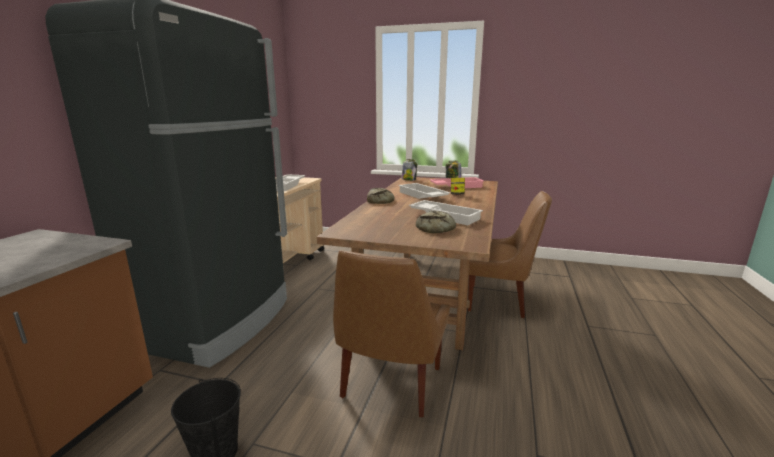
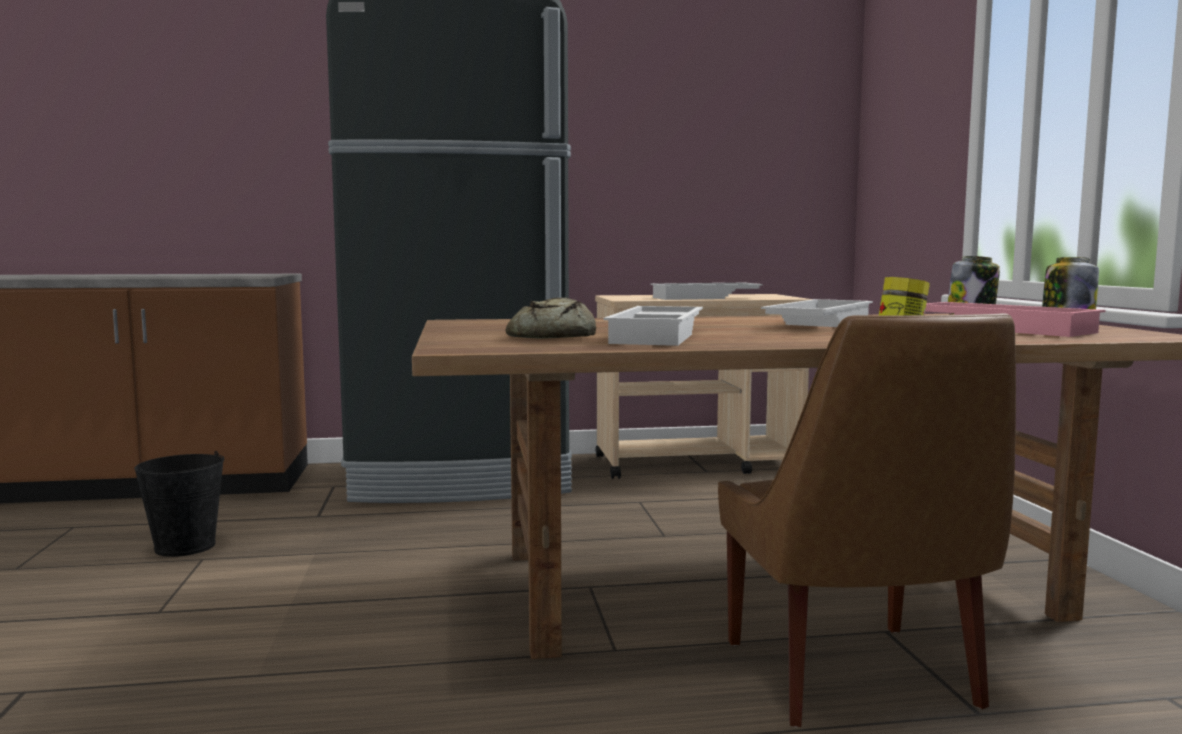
camera: 65 degrees right, 10 degrees down
(381, 200) = (711, 318): bread -> none
(390, 385) = (362, 611): brown chair -> none

